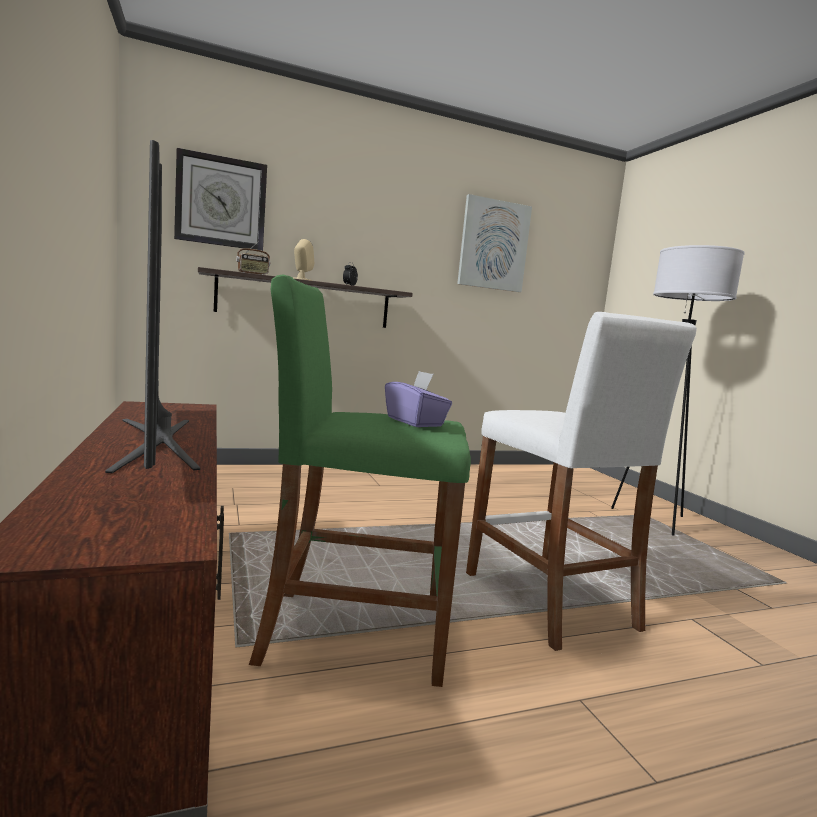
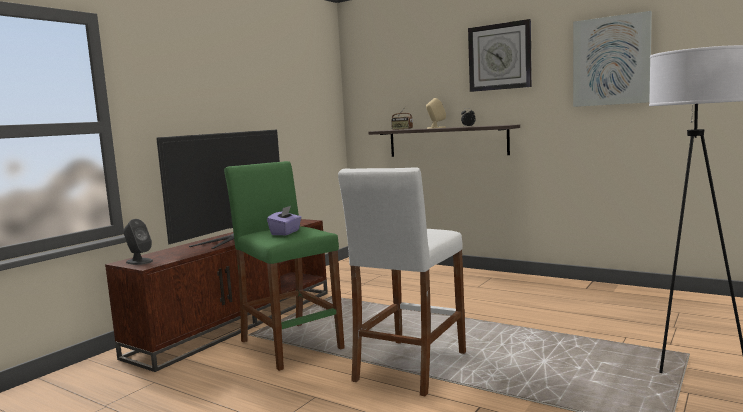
camera: 55 degrees right, 0 degrees up
(91, 536) = (139, 261): none -> grey speaker
(221, 202) = (390, 83): wall clock -> wall clock (499, 57)

